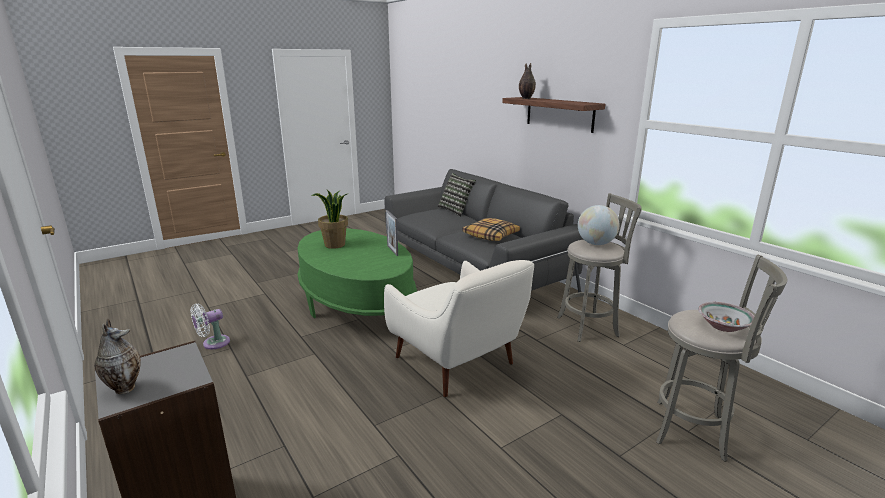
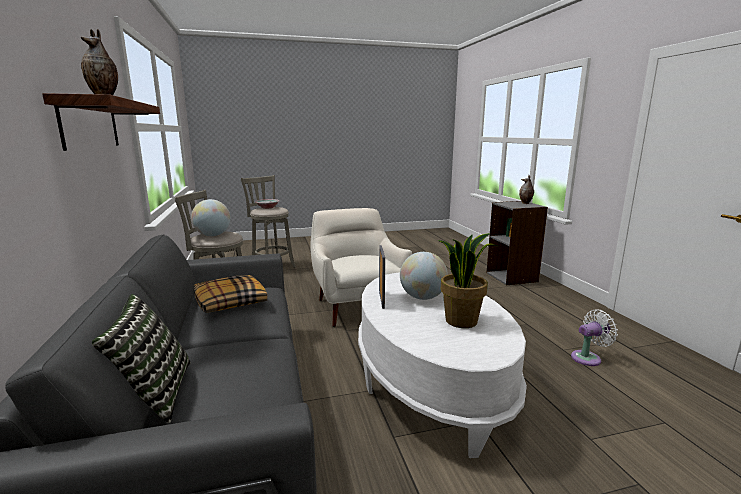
camera: 160 degrees left, 5 degrees down
(356, 304) = (430, 381): green coffee table -> white coffee table
(362, 256) = (422, 297): none -> globe

